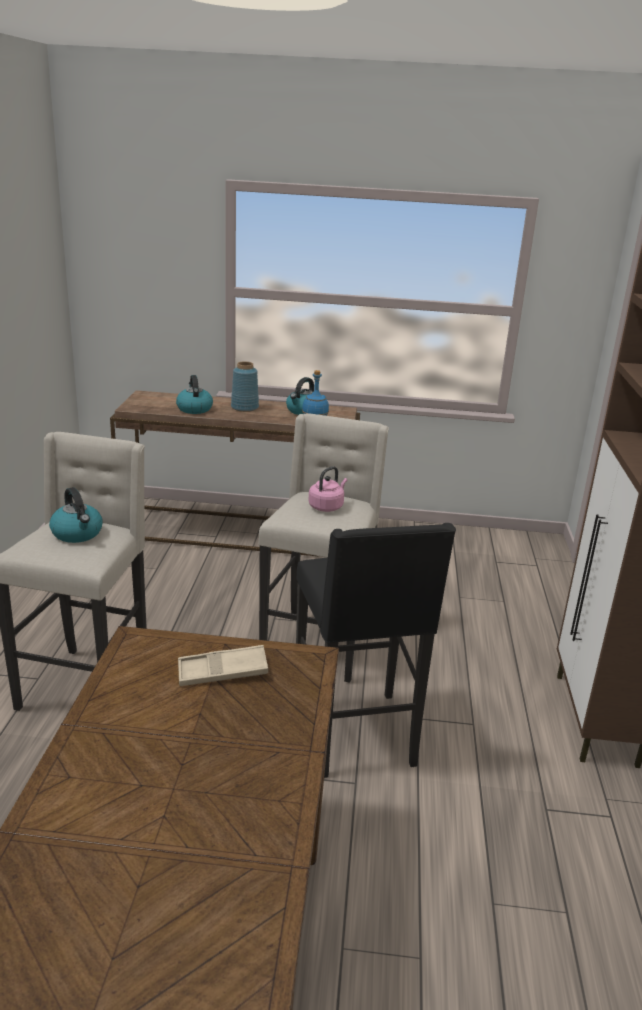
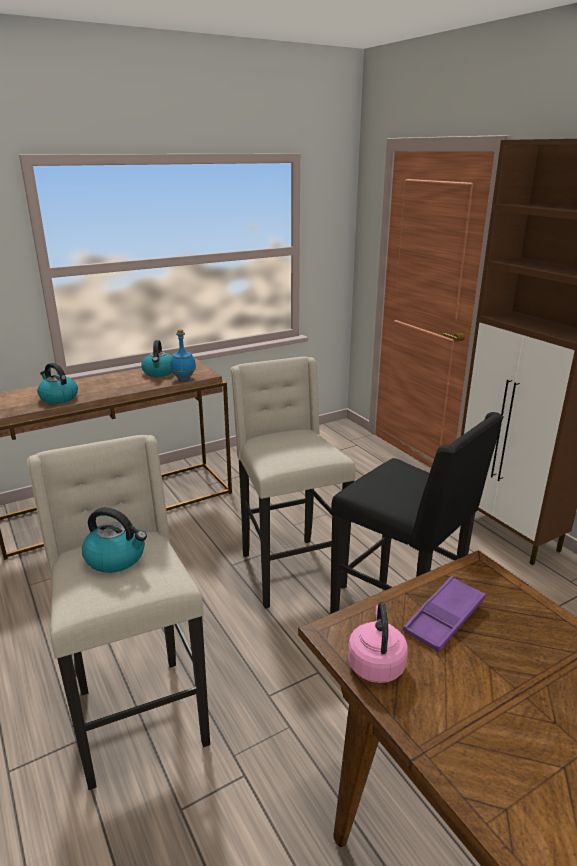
camera: 35 degrees left, 0 degrees up
(222, 672) = (444, 618): beige tray -> purple tray
(245, 407) = (104, 383): blue vase -> none
(327, 506) = (291, 443): pink kettle -> pink kettle (376, 663)

